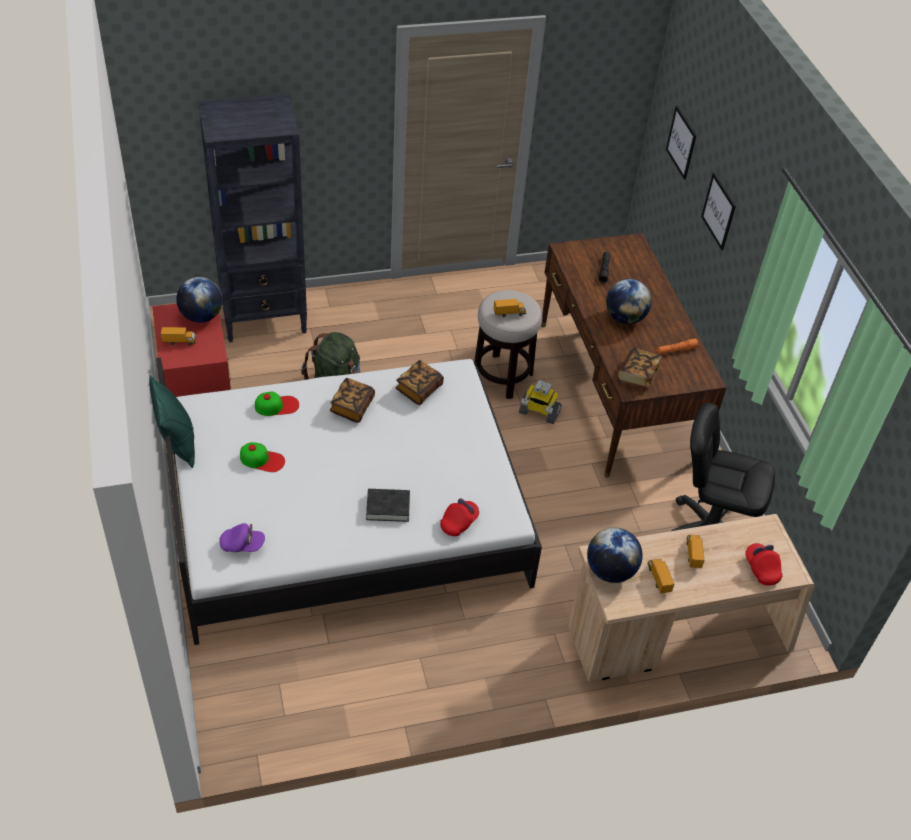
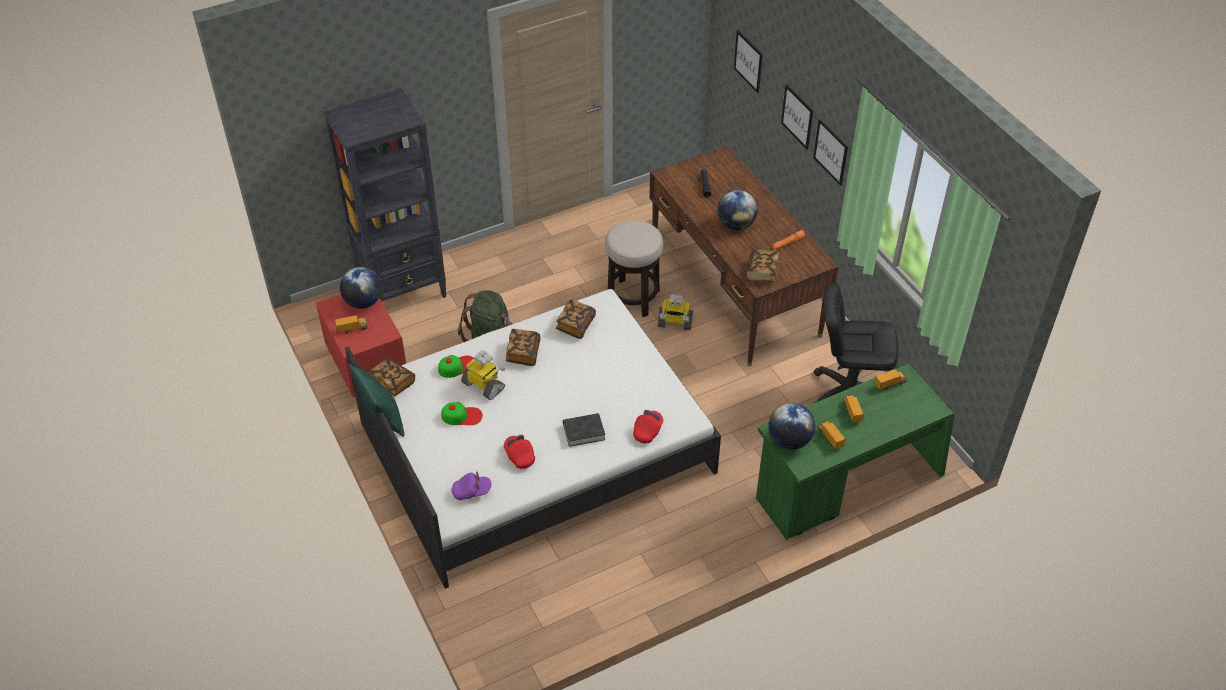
camera: 10 degrees left, 0 degrees up
(203, 408) = (393, 383): none -> book
(298, 432) = (484, 385): none -> toy robot
(509, 313) = (634, 241): toy truck -> toy truck (889, 384)
(676, 636) = (847, 485): beige desk -> green desk
(745, 256) = (830, 152): none -> picture
(761, 569) = (909, 411): red cap -> red cap (519, 456)

